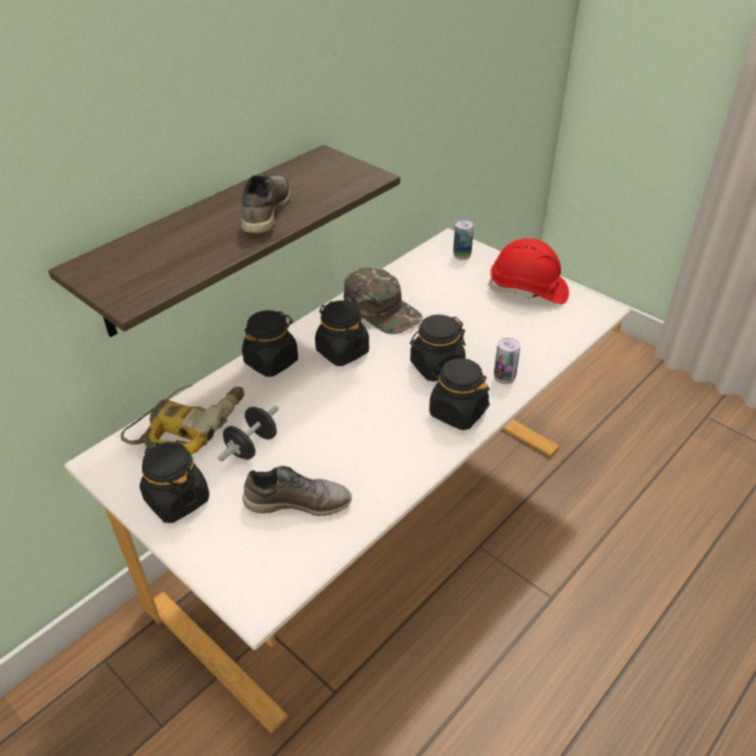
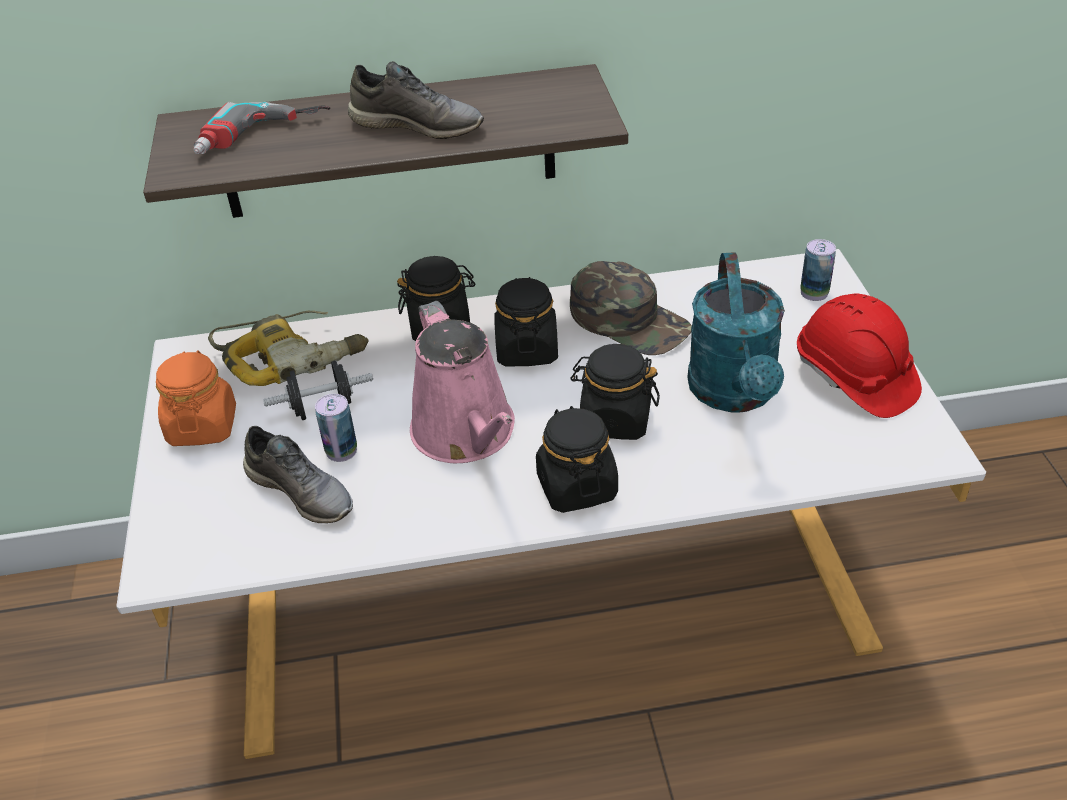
camera: 40 degrees right, 0 degrees up
(164, 257) = (262, 138): none -> power drill
(177, 500) = (202, 426): black jar -> orange jar
(265, 212) = (418, 125): grey shoe -> grey shoe turned 60 degrees clockwise
(363, 415) = (467, 434): none -> pink watering can
(382, 309) = (629, 320): green cap -> green cap turned 45 degrees counterclockwise
(482, 324) = (735, 394): none -> turquoise watering can
(504, 377) = (685, 474): can -> can (341, 451)

